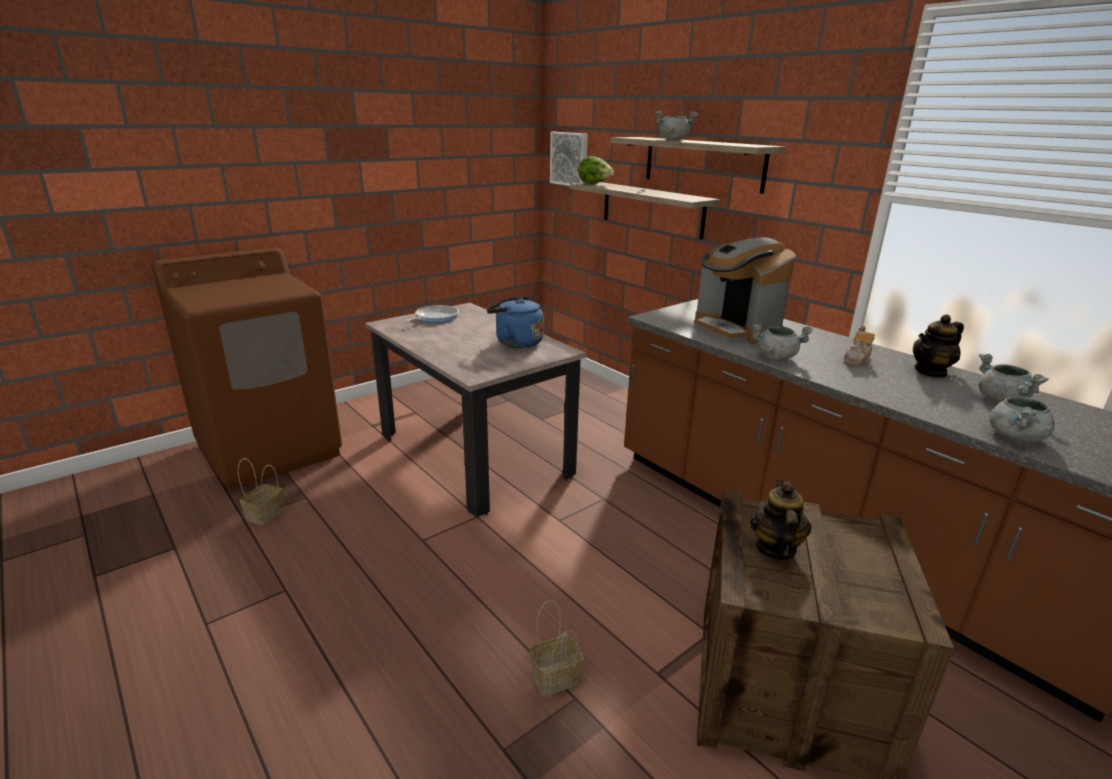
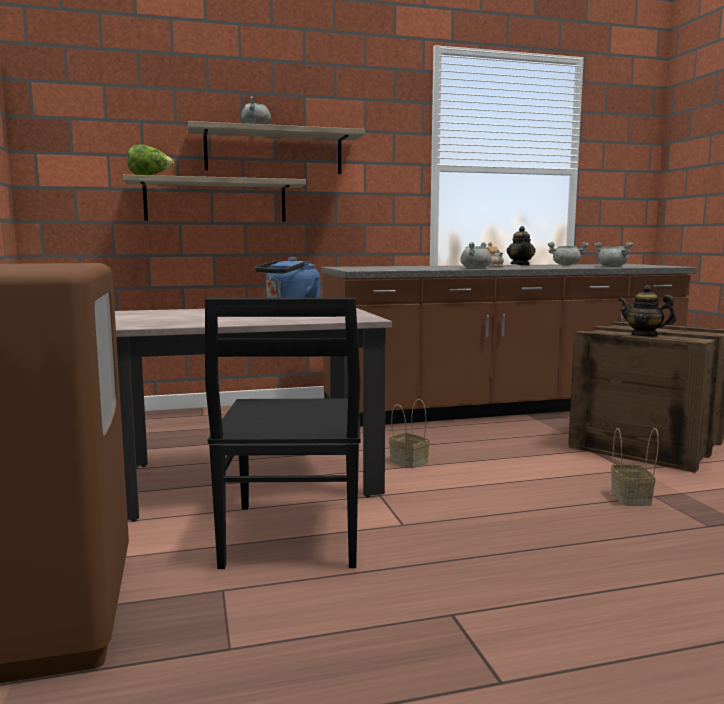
camera: 65 degrees left, 15 degrees down
(266, 513) = (233, 626): basket -> basket (407, 462)
(384, 499) = (292, 536): none -> black chair
(435, 318) = (147, 317): frying pan -> none
(570, 159) = (70, 155): picture -> none
(735, 330) = (412, 267): coffee machine -> none

